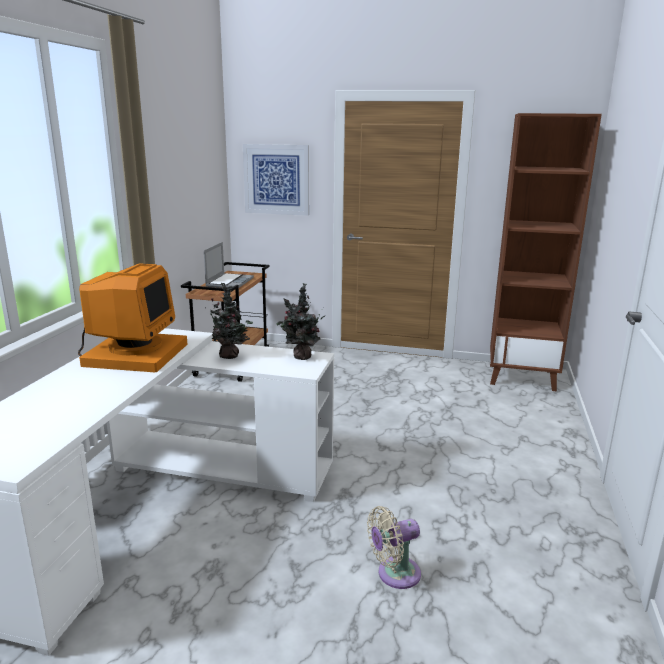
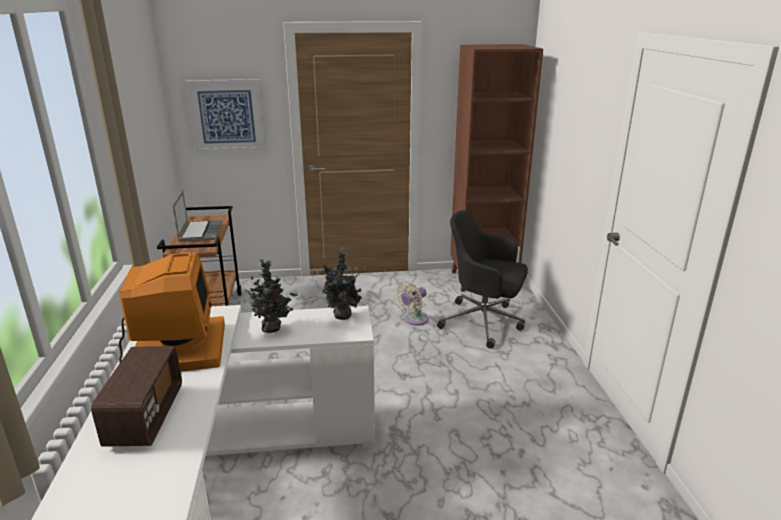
camera: 20 degrees left, 5 degrees up
(67, 395) = (145, 417): none -> radio
(394, 574) = (475, 498): beige fan -> beige fan (414, 320)
(500, 416) = (484, 322): none -> black office chair

